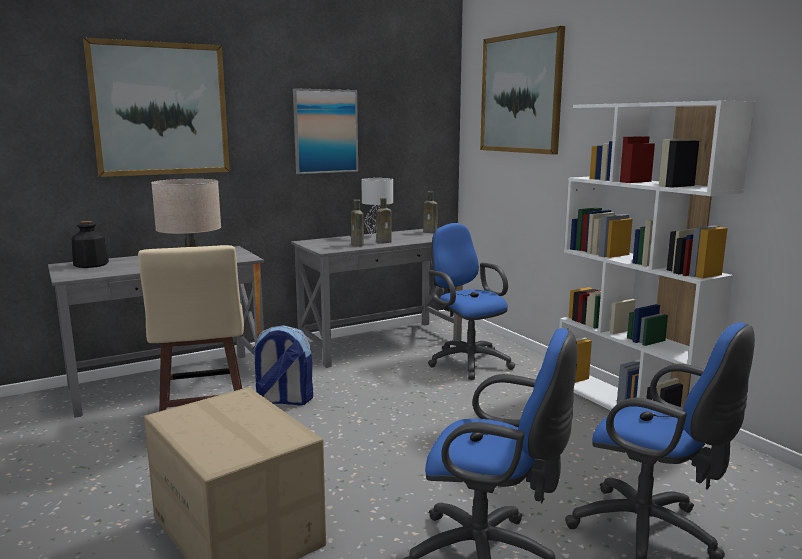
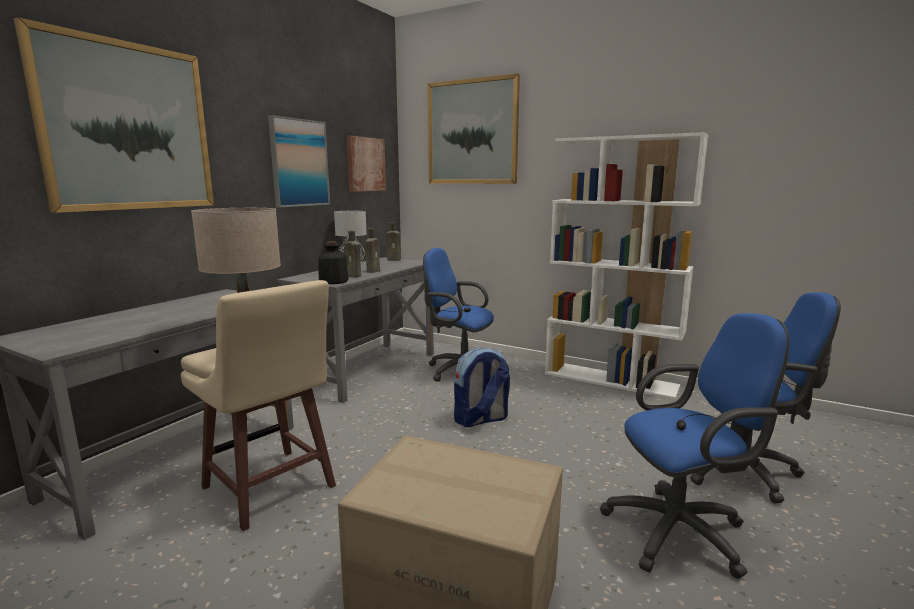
camera: 30 degrees left, 0 degrees up
(90, 264) = (62, 331): bottle -> bottle (333, 281)
(283, 400) = (337, 445): backpack -> backpack (481, 420)
(410, 129) = (365, 164): none -> picture

